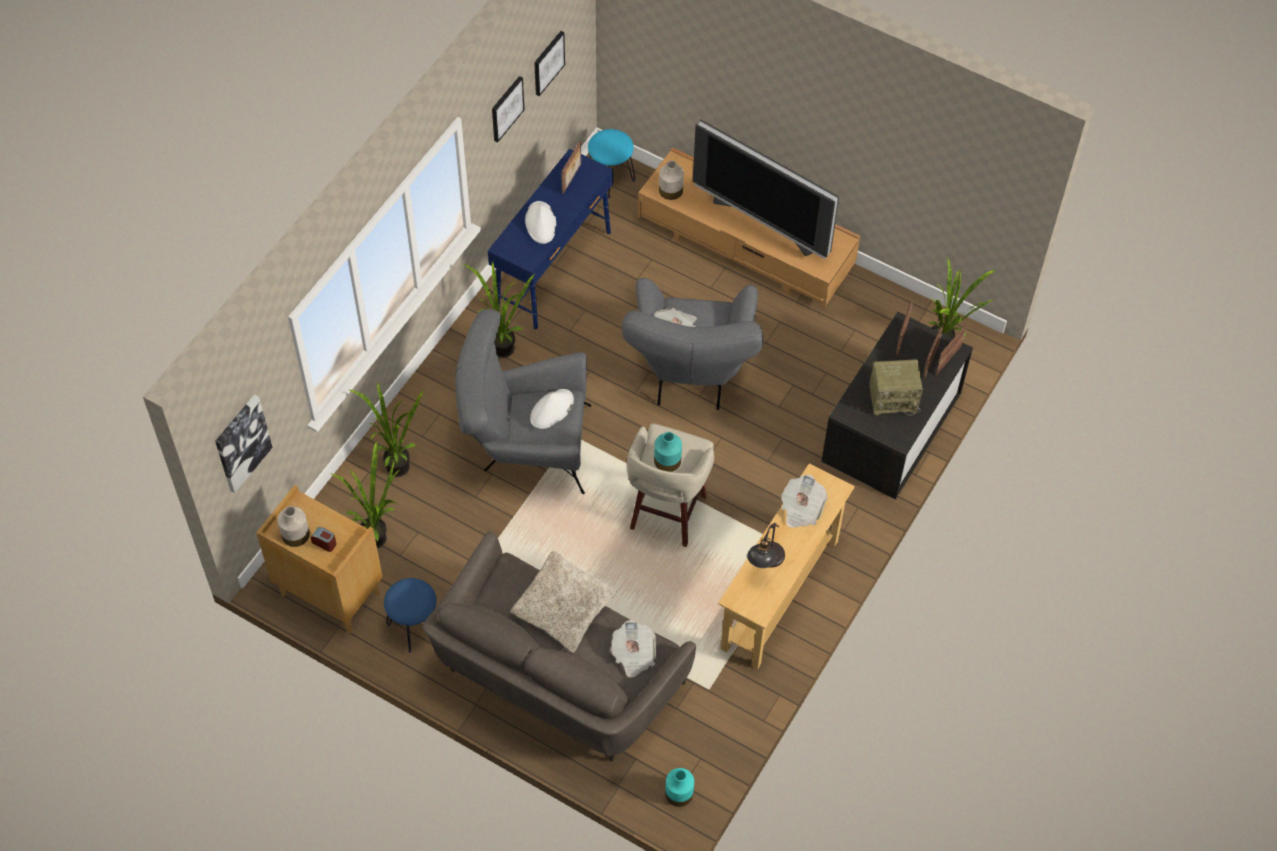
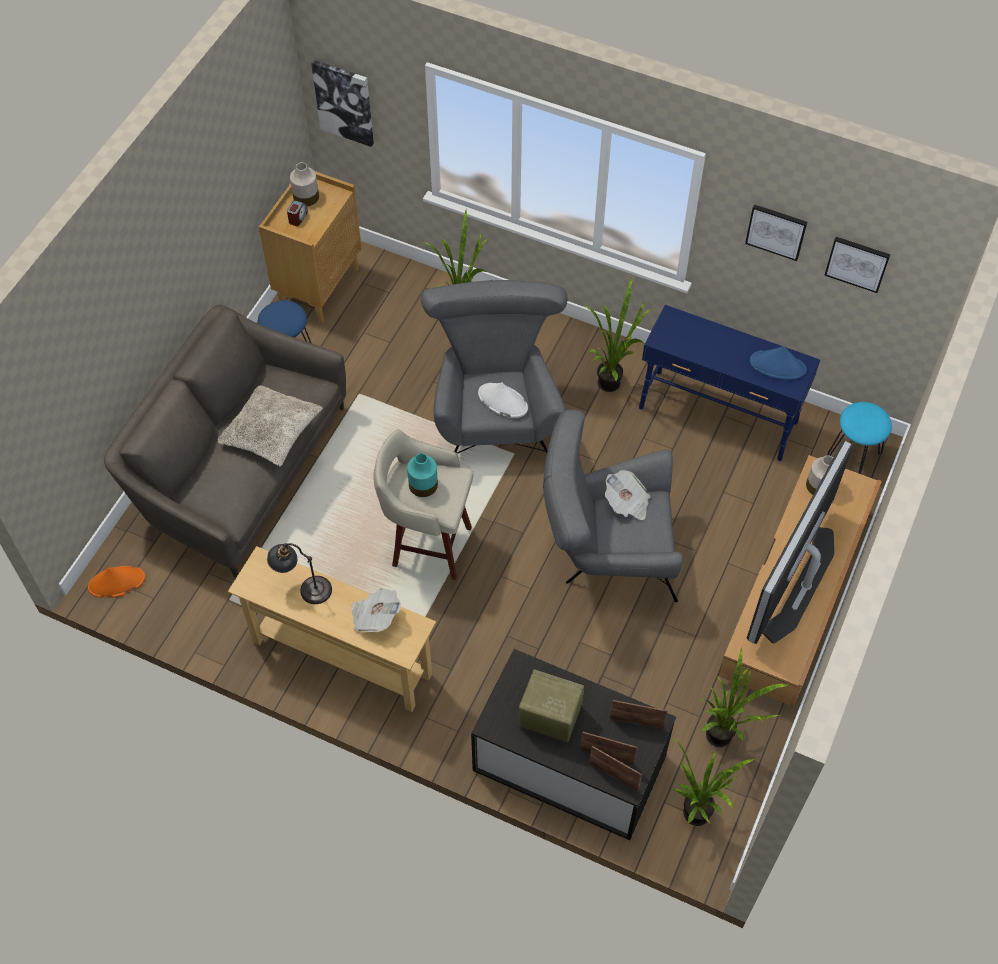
camera: 85 degrees right, 0 degrees up
(379, 535) = (383, 314): potted plant -> potted plant (724, 739)
(541, 223) = (710, 345): white hat -> none
(572, 178) = (778, 366): picture frame -> blue hat
(633, 655) = (222, 497): newspaper -> none
(679, 793) = (116, 582): turquoise vase -> orange hat
(894, 398) = (548, 717): radio -> radio turned 120 degrees clockwise

